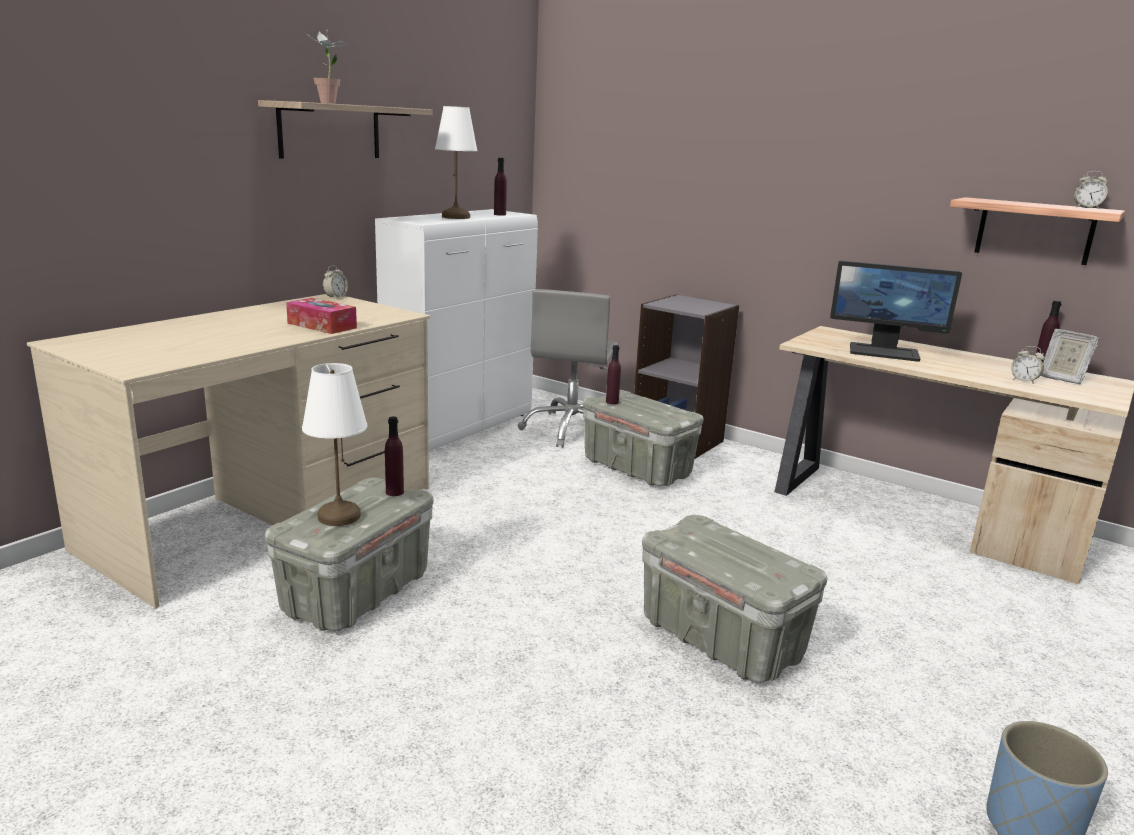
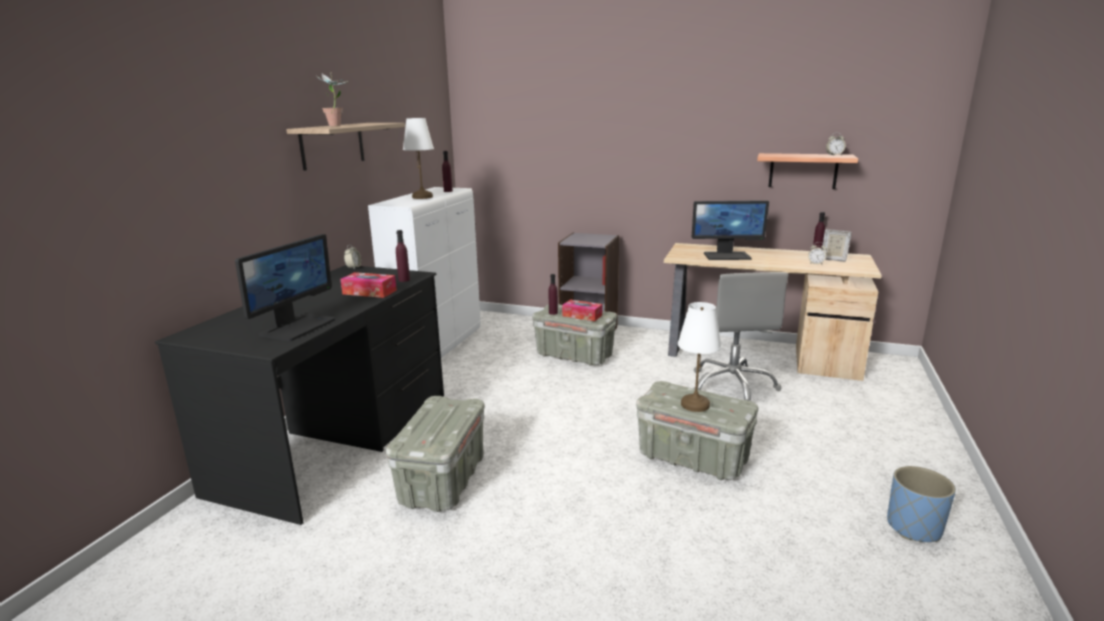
camera: 15 degrees left, 0 degrees up
(193, 350) = (297, 327): none -> monitor
(266, 517) = (338, 439): beige desk -> black desk
(338, 517) = (432, 429): white table lamp -> white table lamp (695, 405)
(394, 492) = (457, 403): purple bottle -> purple bottle (404, 280)
(571, 430) = (514, 335): grey office chair -> grey office chair (732, 386)
(650, 411) = (582, 315): none -> tissue box

